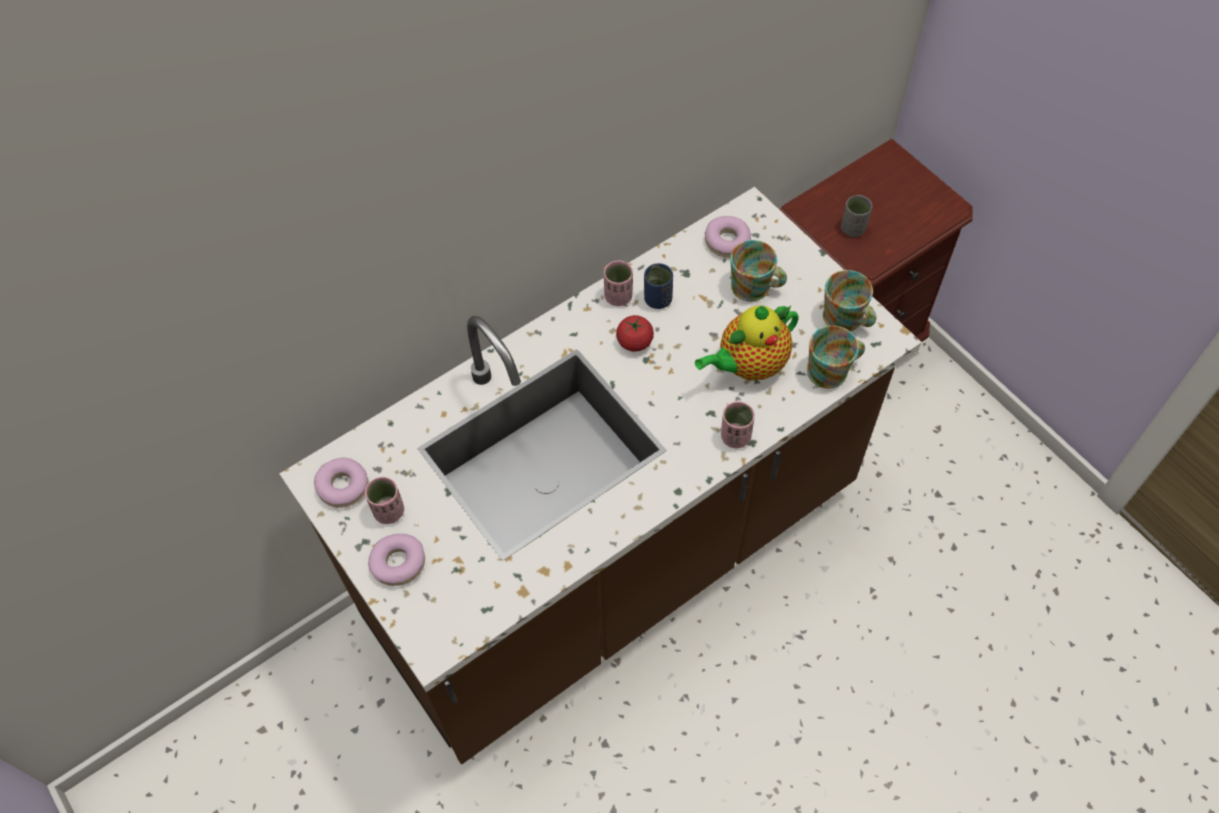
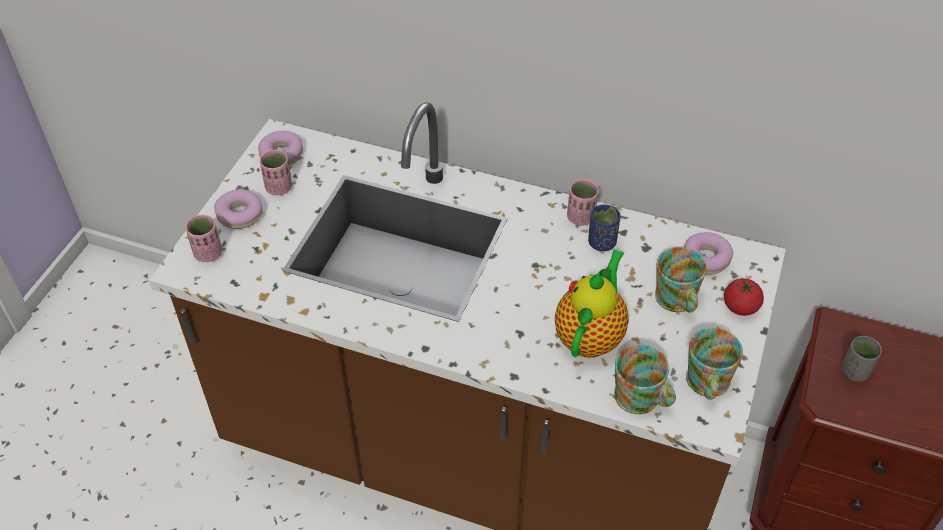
camera: 55 degrees right, 10 degrees down
(634, 342) = (546, 249): tomato -> tomato (740, 307)
(735, 437) = (510, 361): pink cup -> pink cup (208, 253)
(748, 366) = (590, 336): teapot -> teapot turned 90 degrees clockwise

